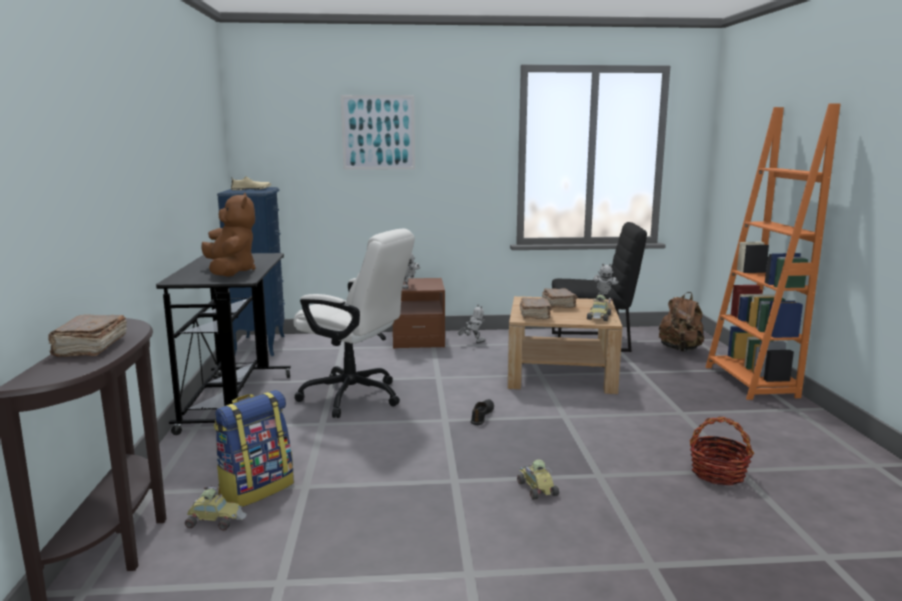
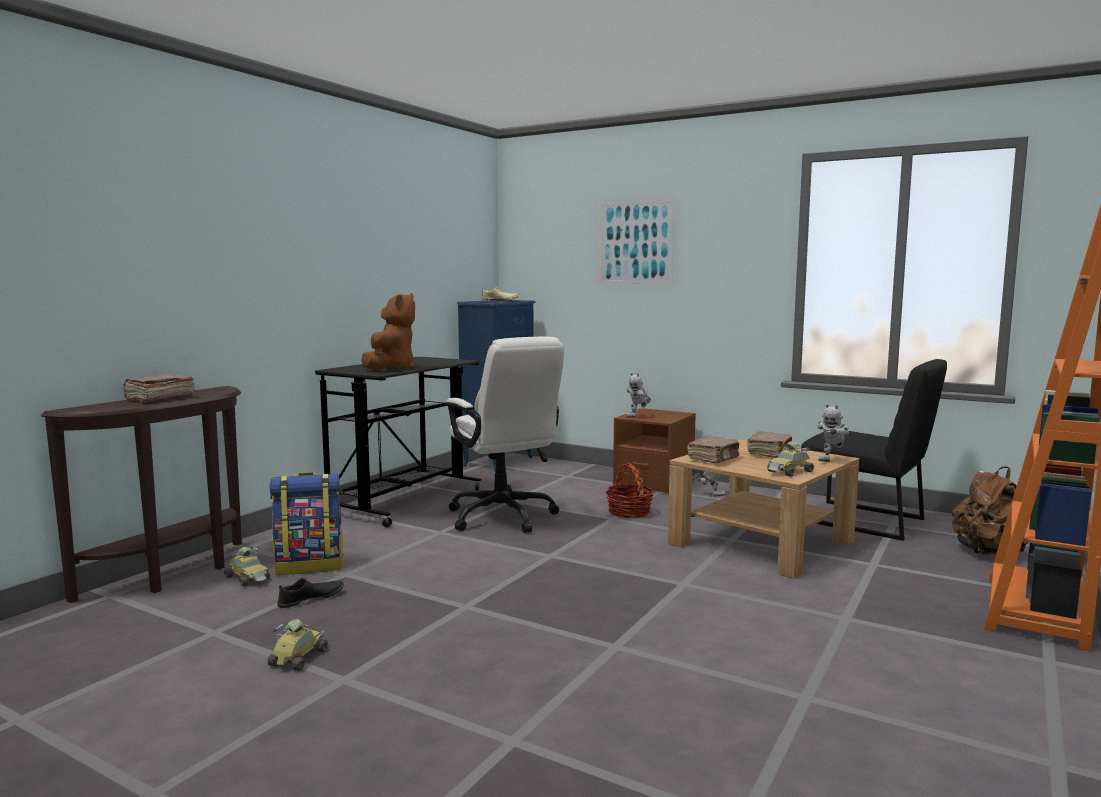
camera: 35 degrees right, 5 degrees down
(482, 415) = (595, 561): black shoe -> black shoe (311, 598)
(536, 488) = (527, 636): toy car -> toy car (298, 657)
(717, 473) = (767, 691): basket -> basket (629, 512)

